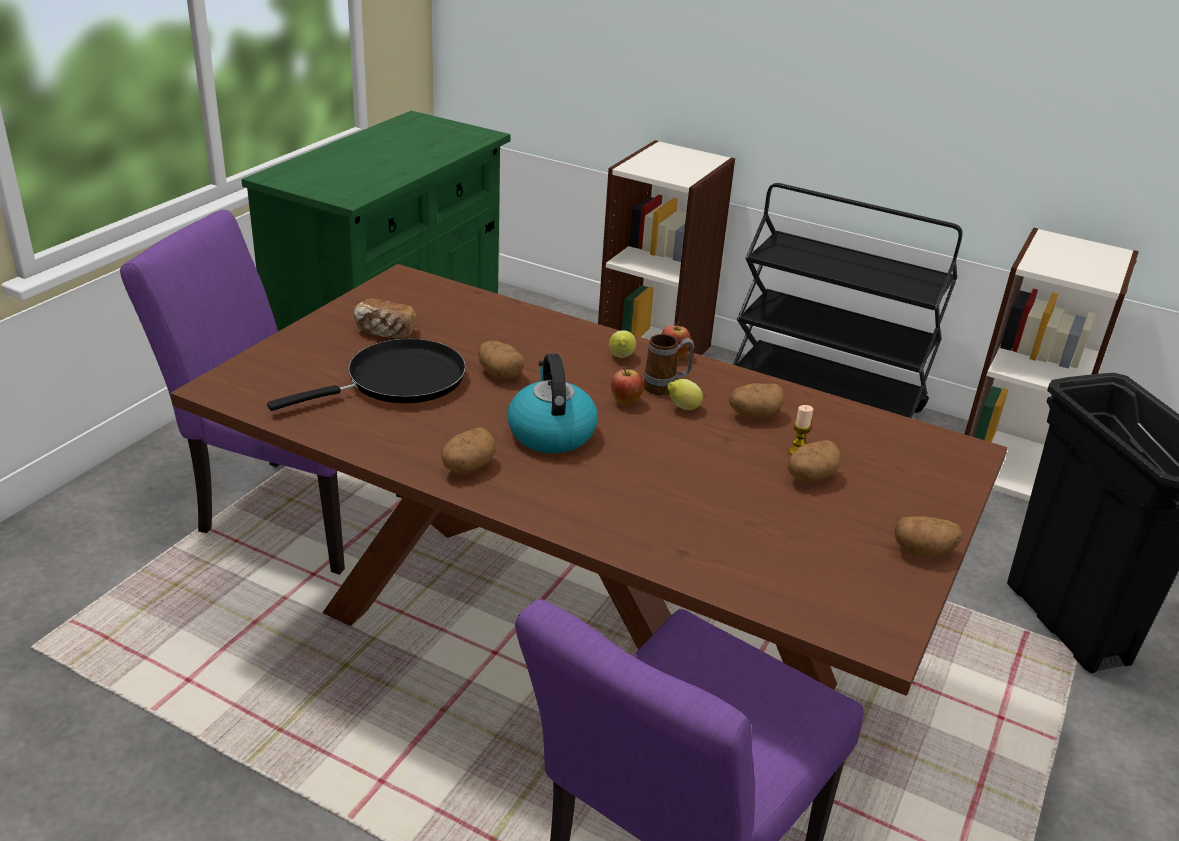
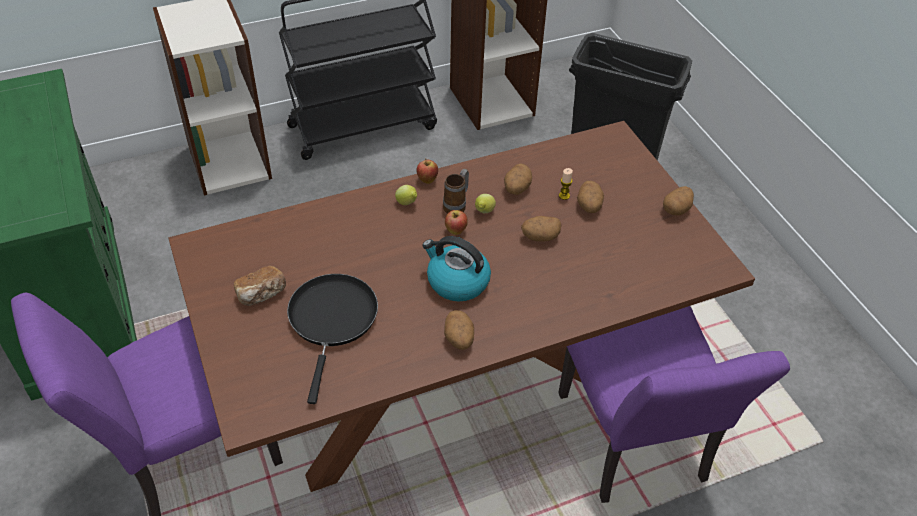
camera: 50 degrees left, 15 degrees up
(500, 374) = (371, 267): potato -> potato (540, 237)

